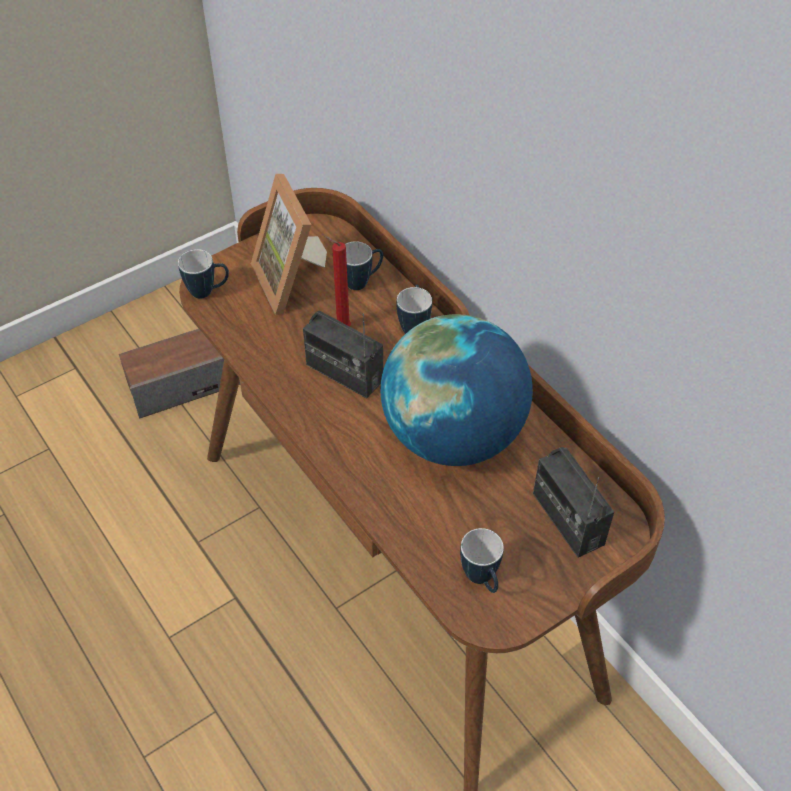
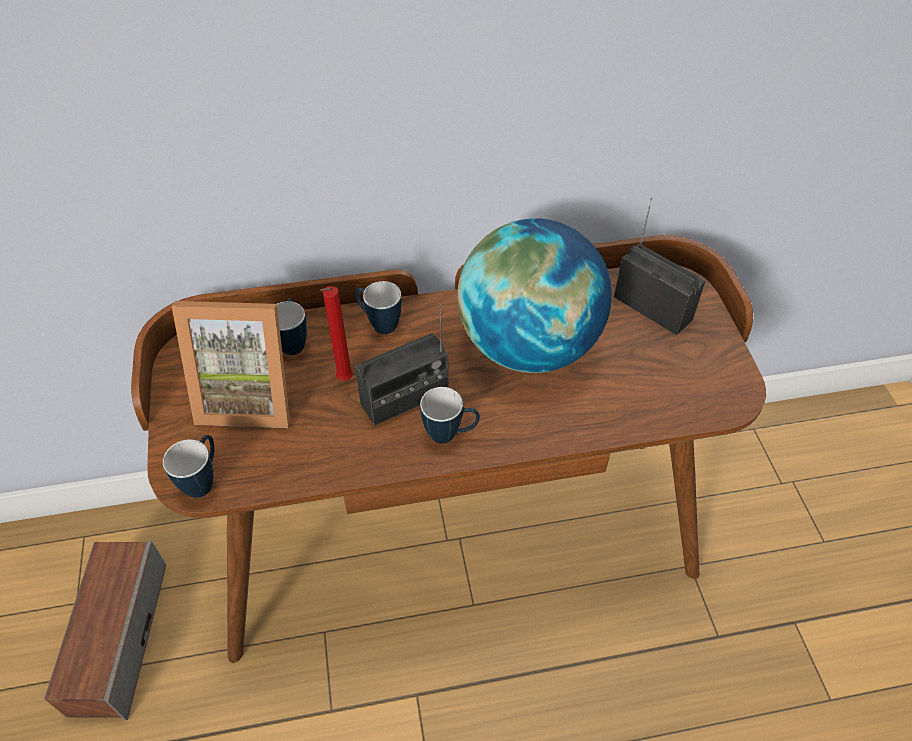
camera: 65 degrees left, 0 degrees up
(482, 580) = (694, 385): mug -> mug (450, 434)
(567, 519) = (653, 308): radio -> radio turned 135 degrees counterclockwise

